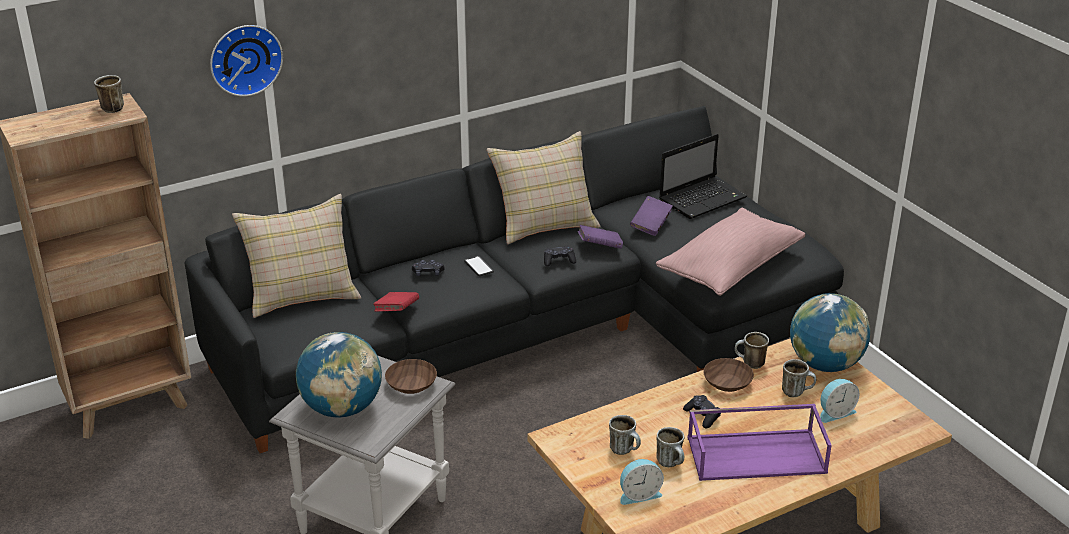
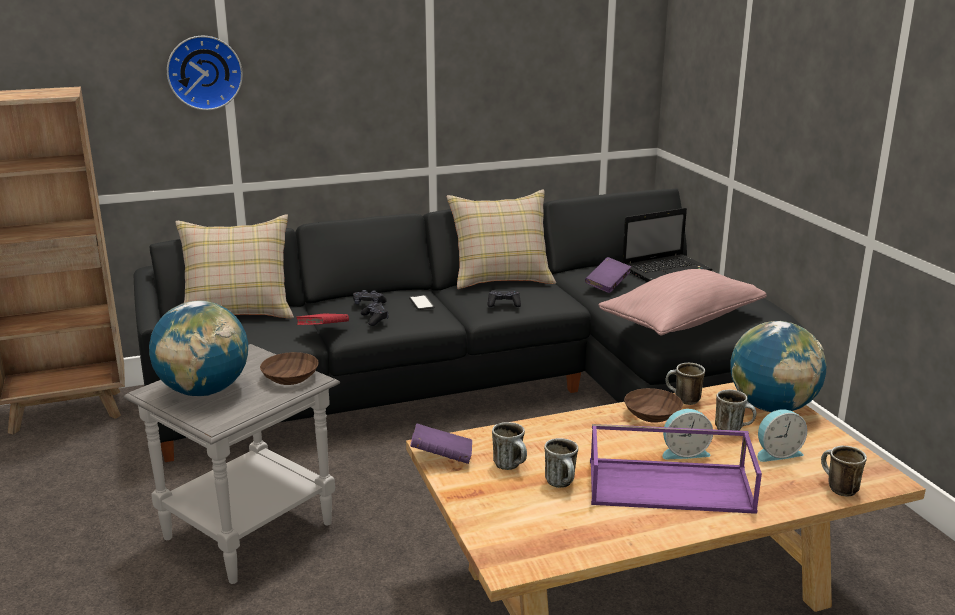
camera: 10 degrees right, 10 degrees down
(109, 108) = (51, 91): mug -> mug (837, 488)
(600, 246) = (550, 297): purple book -> purple book (442, 458)
(639, 494) = (512, 511): alarm clock -> alarm clock (684, 452)
(702, 416) = (614, 442): black game controller -> black game controller (375, 319)

